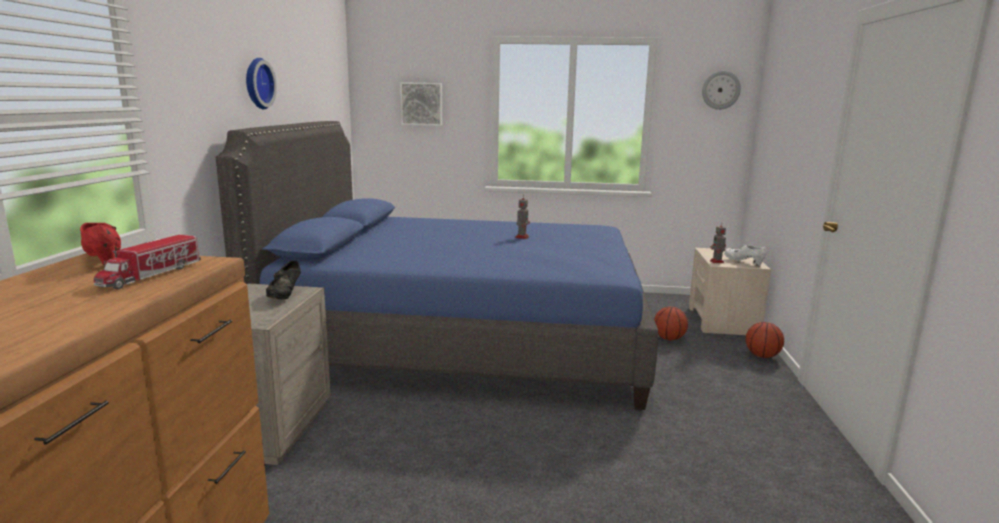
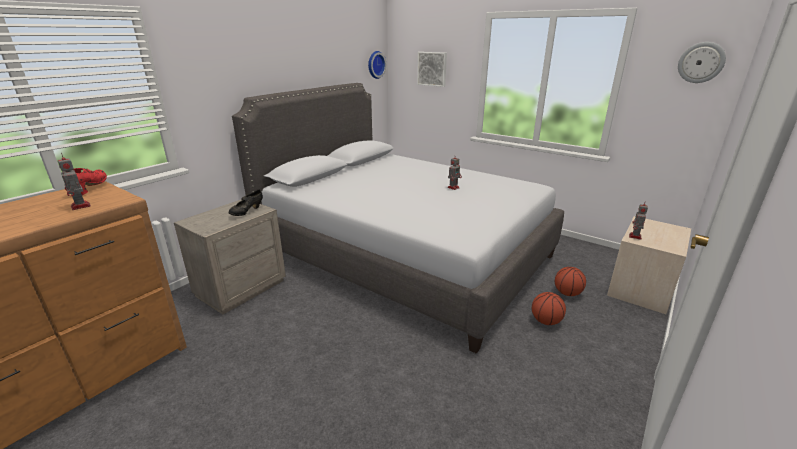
camera: 30 degrees right, 10 degrees up
(151, 275) = (81, 206): toy truck -> toy robot
(257, 83) = (279, 62): wall clock -> wall clock (375, 64)
(462, 341) = (404, 255): blue bed -> grey bed
(744, 262) = (664, 242): white shoe -> none
(762, 356) = (642, 335): basketball -> basketball (545, 321)

